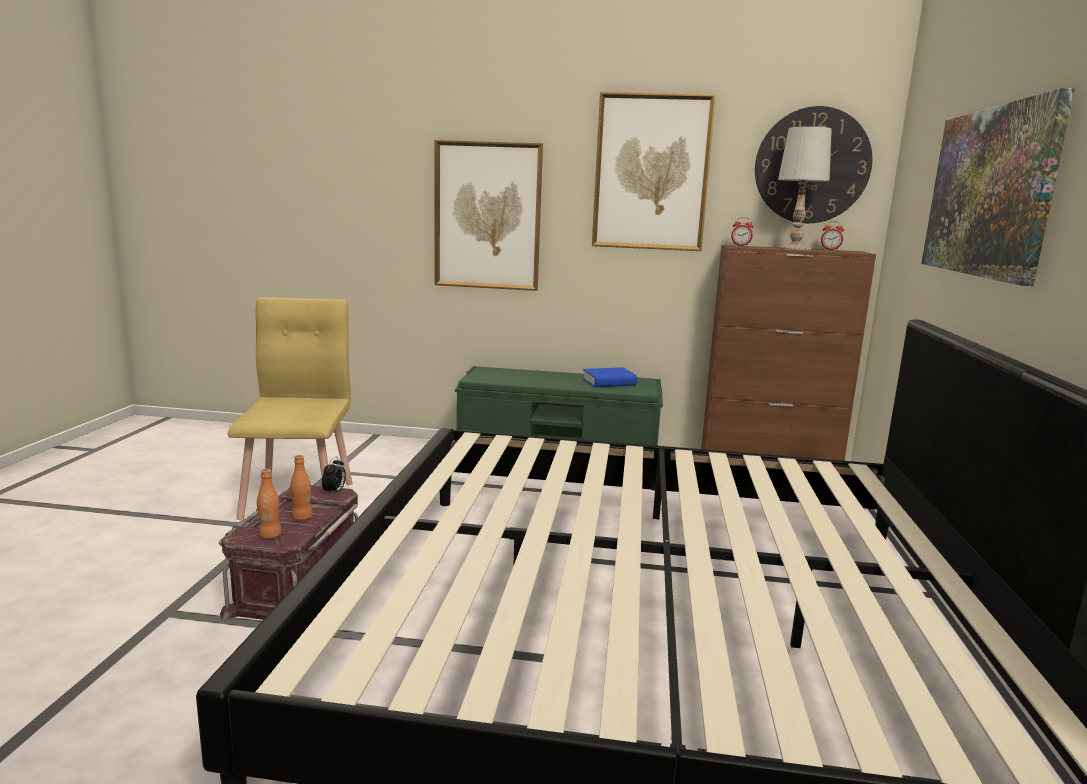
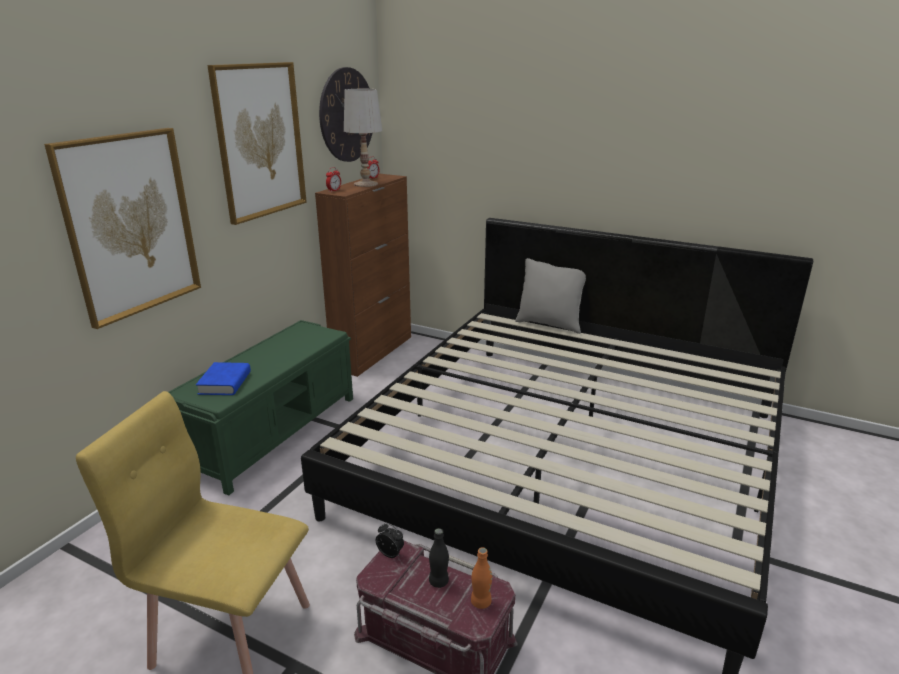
camera: 70 degrees left, 10 degrees up
(302, 518) = (438, 581): orange bottle -> black bottle
(609, 382) = (294, 341): blue book -> blue book (225, 383)
(913, 510) = (550, 324): none -> grey pillow
(988, 192) = (532, 140): picture -> none

